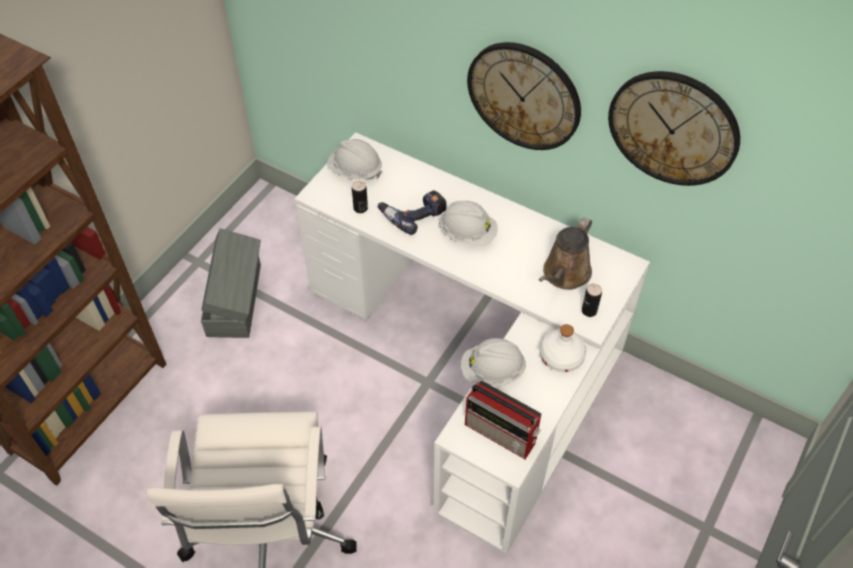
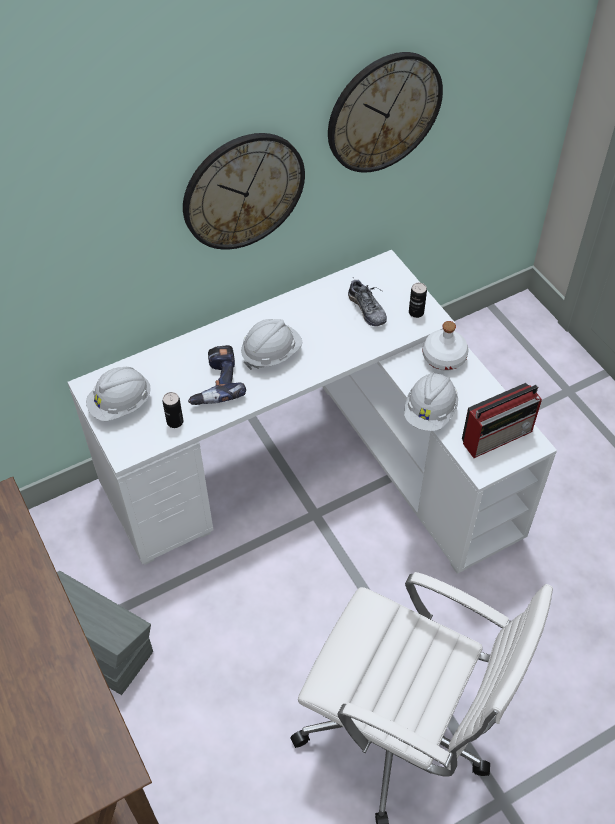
camera: 60 degrees left, 0 degrees up
(564, 274) = (367, 309): brown watering can -> shoe

